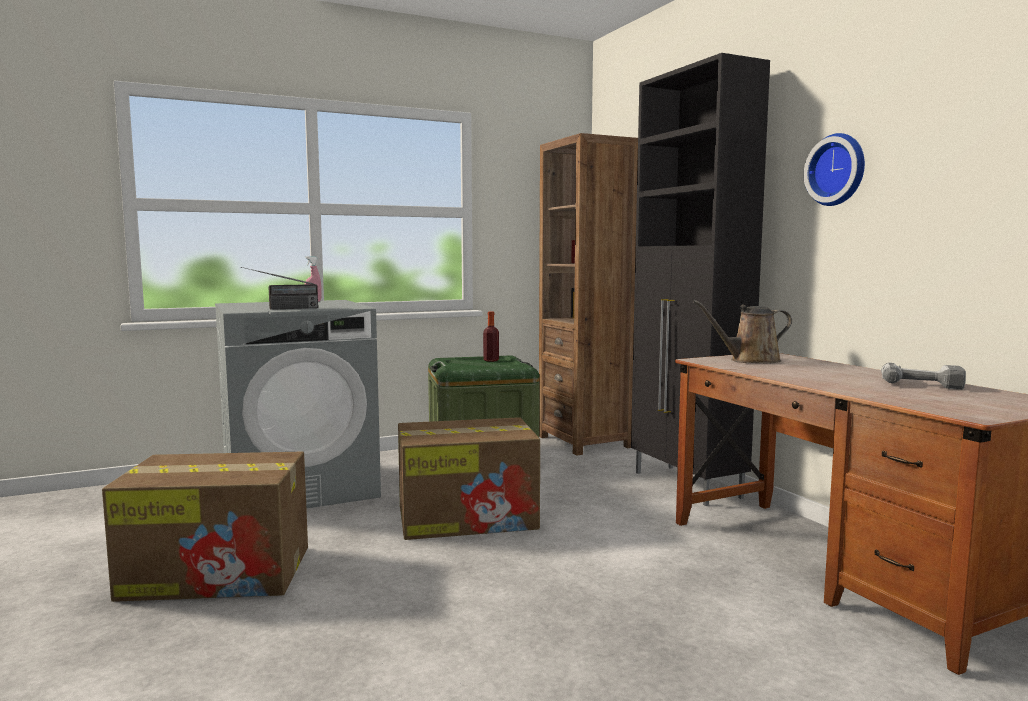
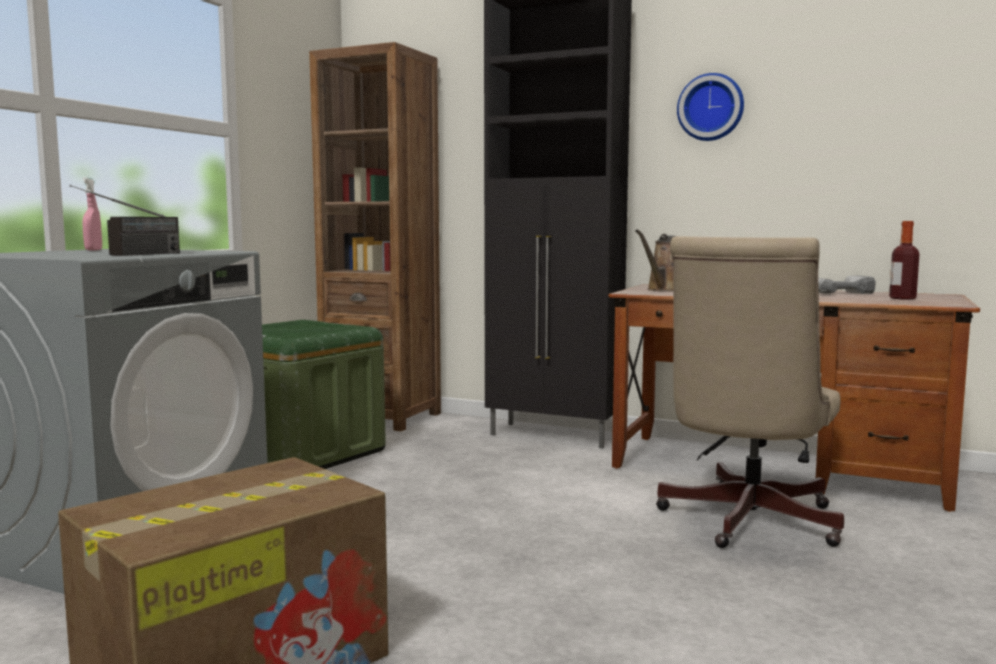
camera: 40 degrees left, 0 degrees up
(469, 517) = (419, 513): cardboard box -> none
(491, 360) = (293, 326): bottle -> bottle (902, 298)
(690, 603) = (745, 522): none -> beige office chair

